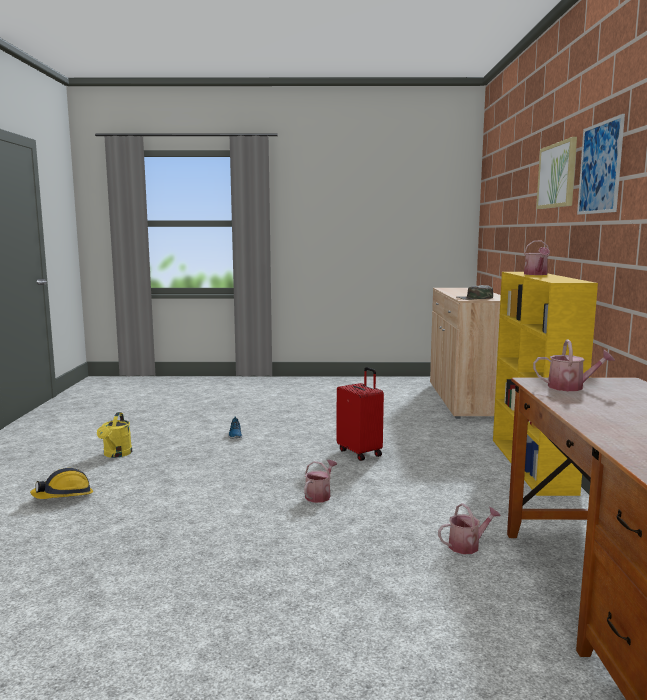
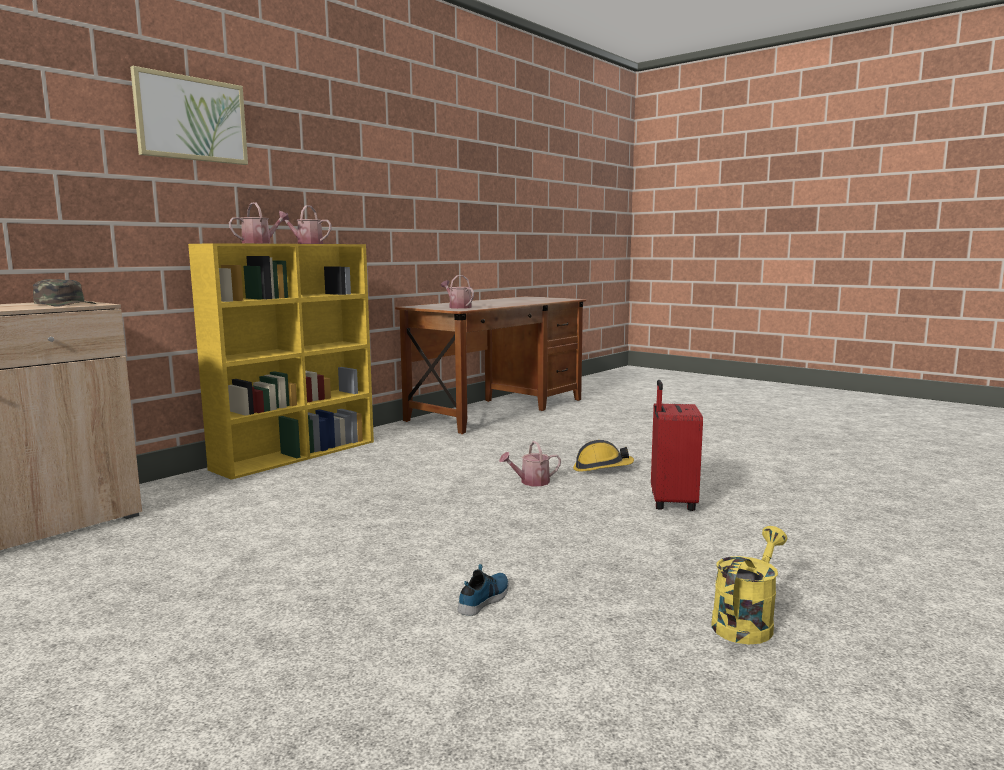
camera: 140 degrees left, 0 degrees up
(64, 496) = (833, 559): hard hat -> hard hat (601, 468)
(360, 452) = (392, 508): red suitcase -> red suitcase (671, 502)
(467, 545) = (497, 437): watering can -> watering can (306, 243)
(600, 168) = (299, 137): picture -> none

